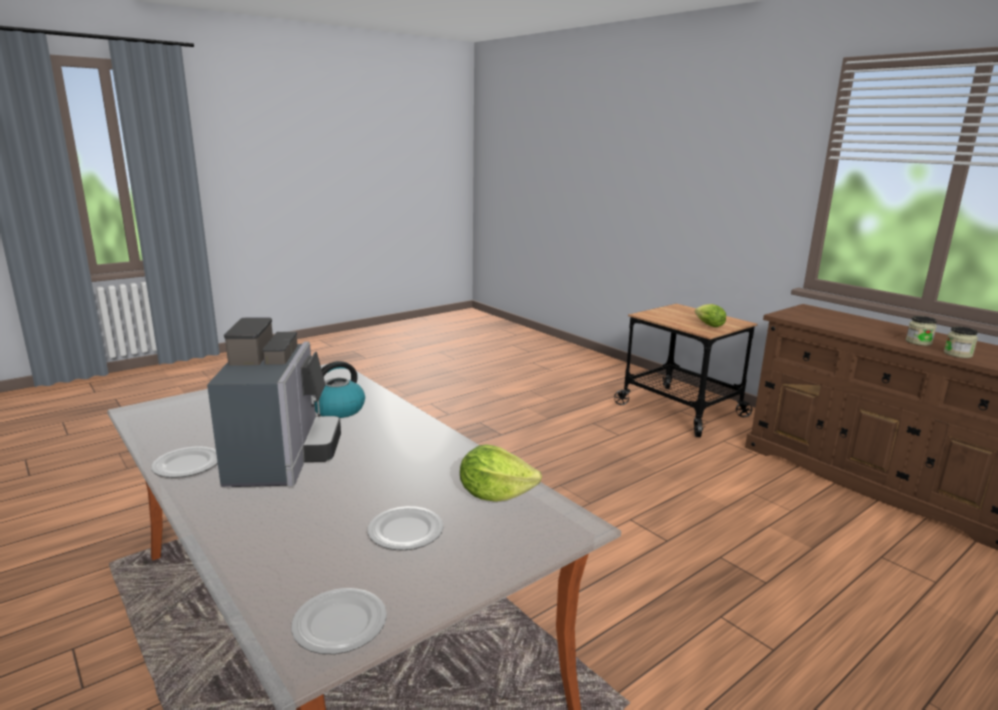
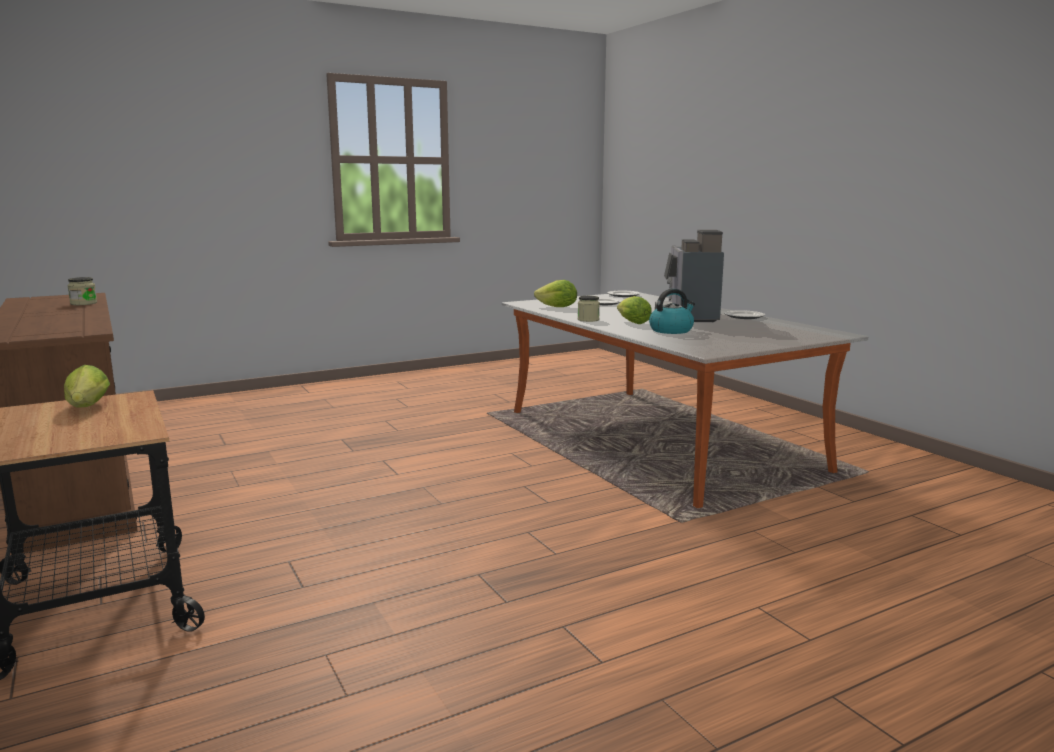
camera: 170 degrees left, 5 degrees down
(378, 431) = (631, 322): none -> lettuce
(918, 342) = (69, 310): jar -> jar (588, 320)

